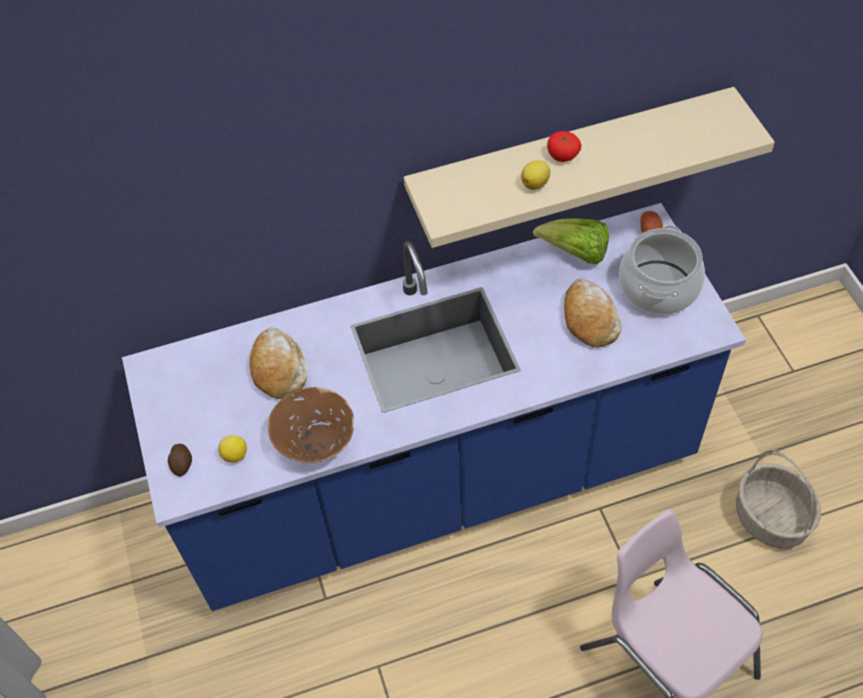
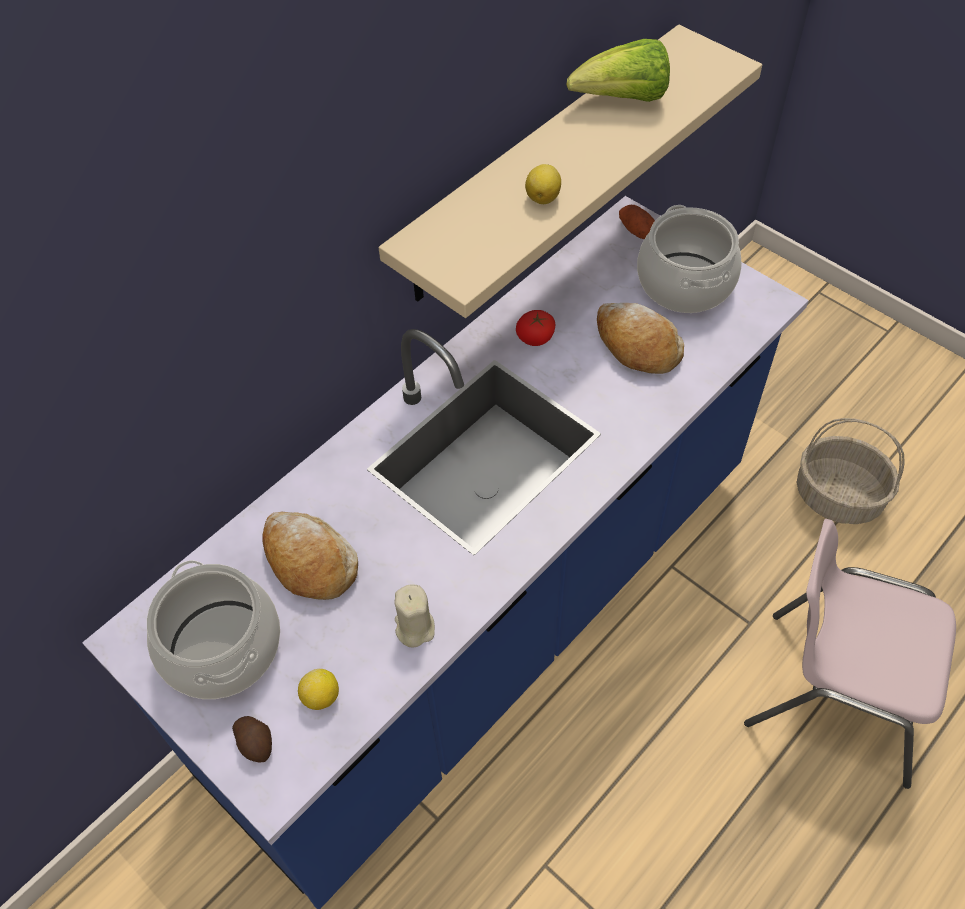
camera: 30 degrees left, 0 degrees up
(195, 398) = (221, 648): none -> cooking pot
(316, 441) = (414, 628): brown bowl -> beige candle
(562, 156) = (551, 156): tomato -> tomato (535, 338)
(575, 253) = (573, 282): lettuce -> lettuce (623, 100)

